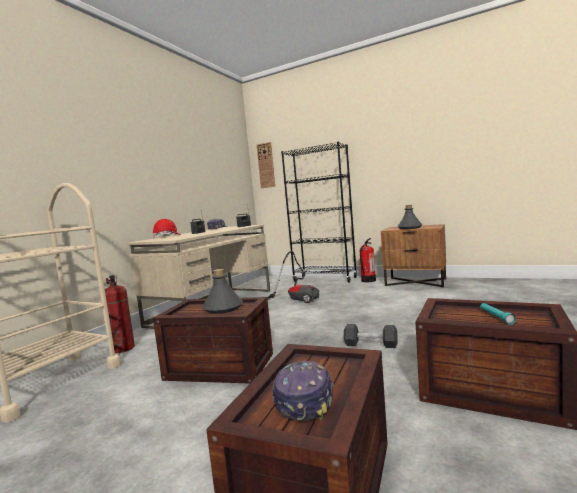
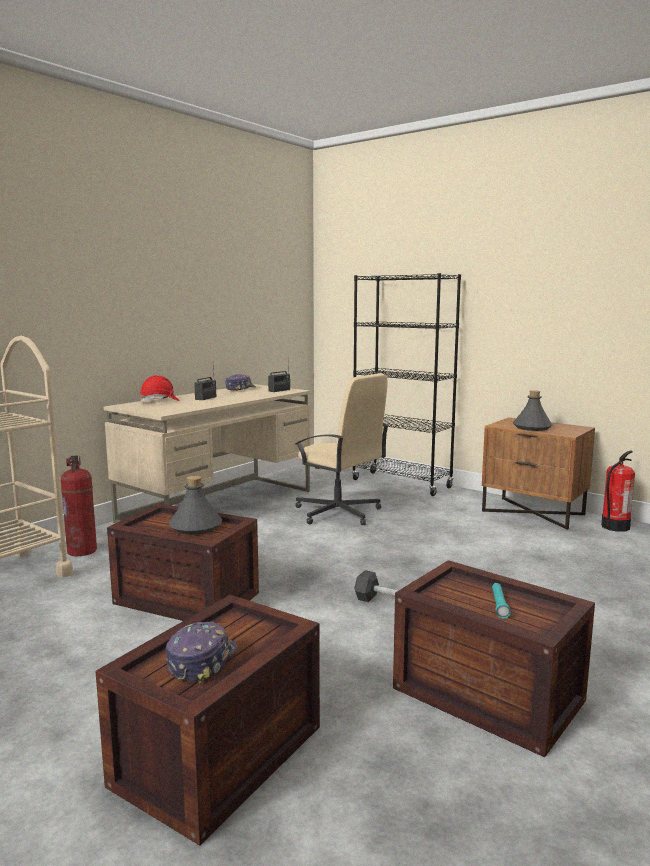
camera: 10 degrees right, 5 degrees up
(266, 165) = (336, 288): wall clock -> none
(297, 299) = (338, 513): vacuum cleaner -> beige office chair
(368, 280) = (464, 497): fire extinguisher -> fire extinguisher (614, 527)

